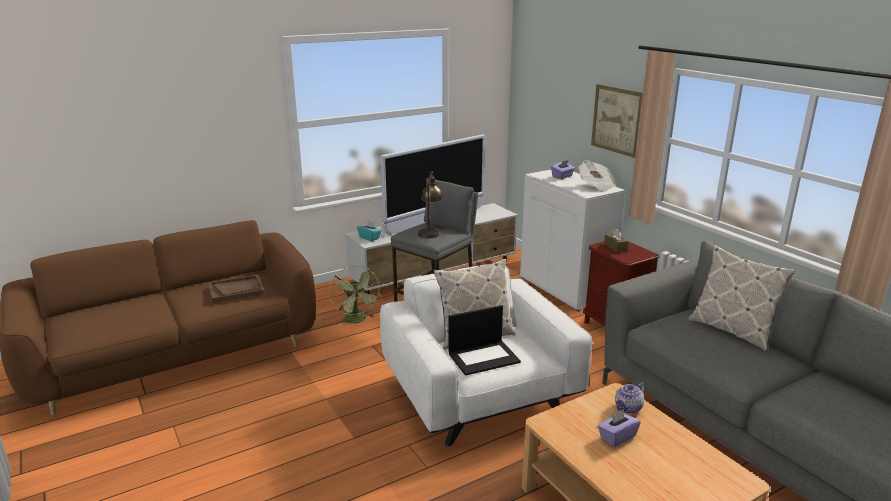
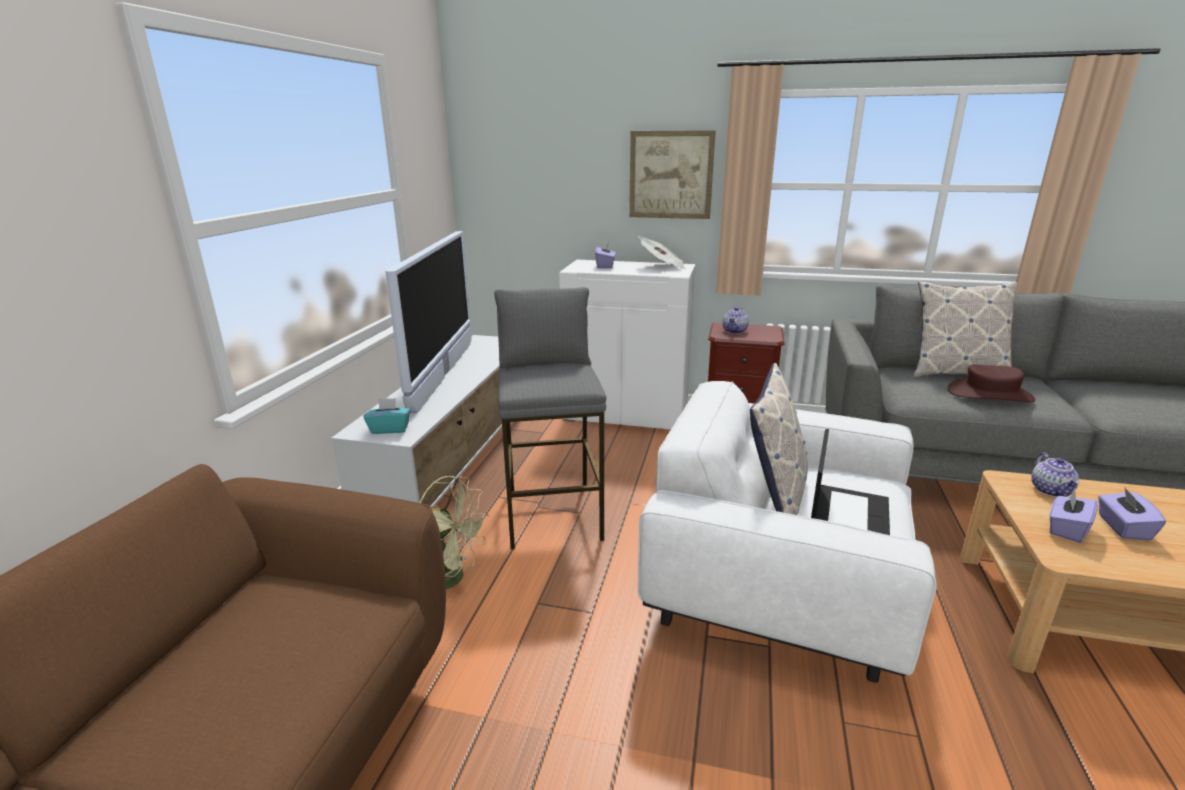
camera: 45 degrees left, 0 degrees up
(236, 290) = (286, 643): brown tray -> none
(430, 231) = (548, 374): table lamp -> none
(582, 419) = (1066, 529): none -> purple tissue box
(615, 247) = (735, 331): brown tissue box -> teapot
(710, 349) = (989, 394): none -> brown hat

